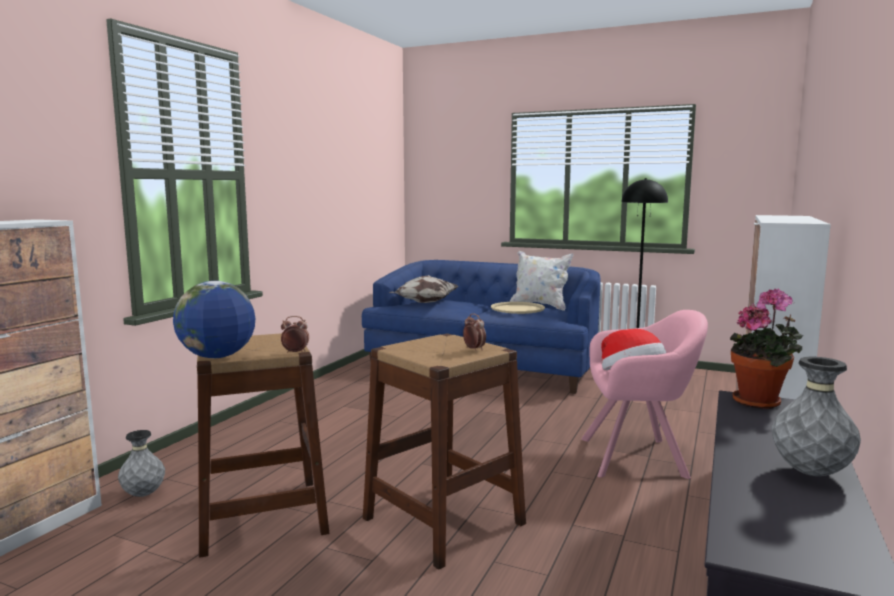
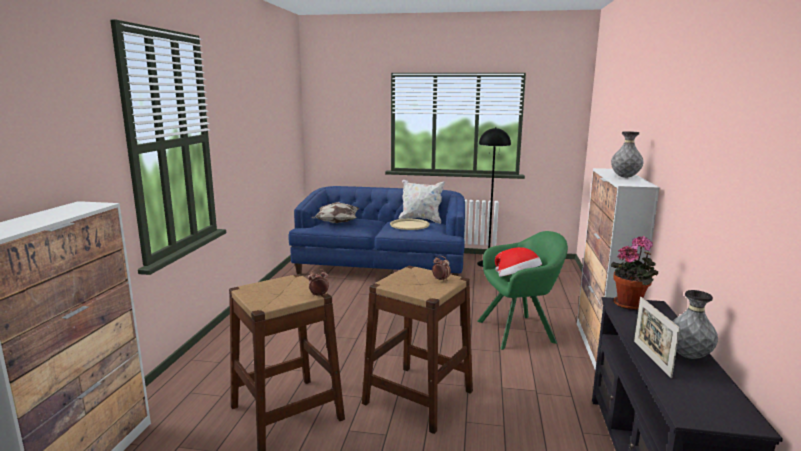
camera: 15 degrees left, 5 degrees up
(143, 494) = (180, 409): grey vase -> grey vase (625, 177)
(217, 357) = (263, 305): globe -> none
(639, 457) = (520, 331): pink armchair -> green armchair
(739, 469) = (651, 358): none -> picture frame

